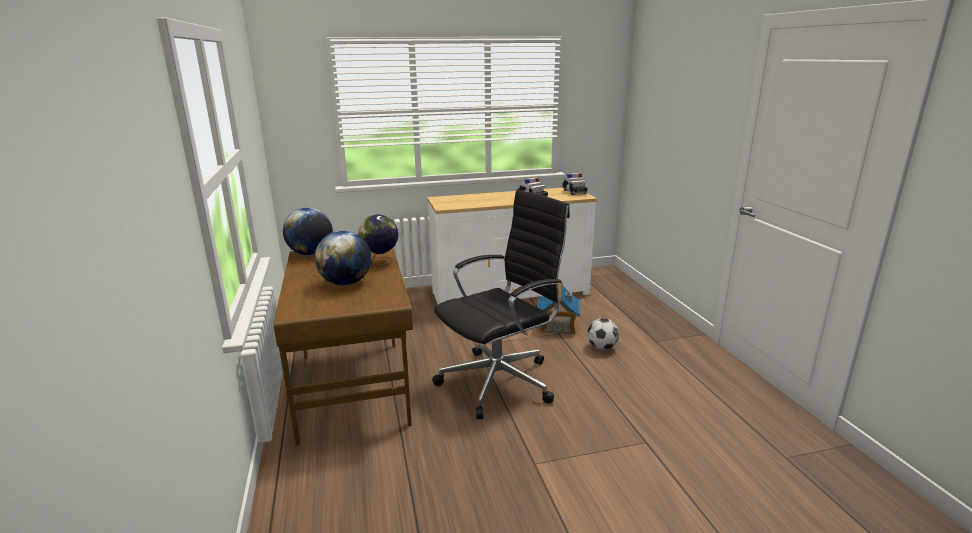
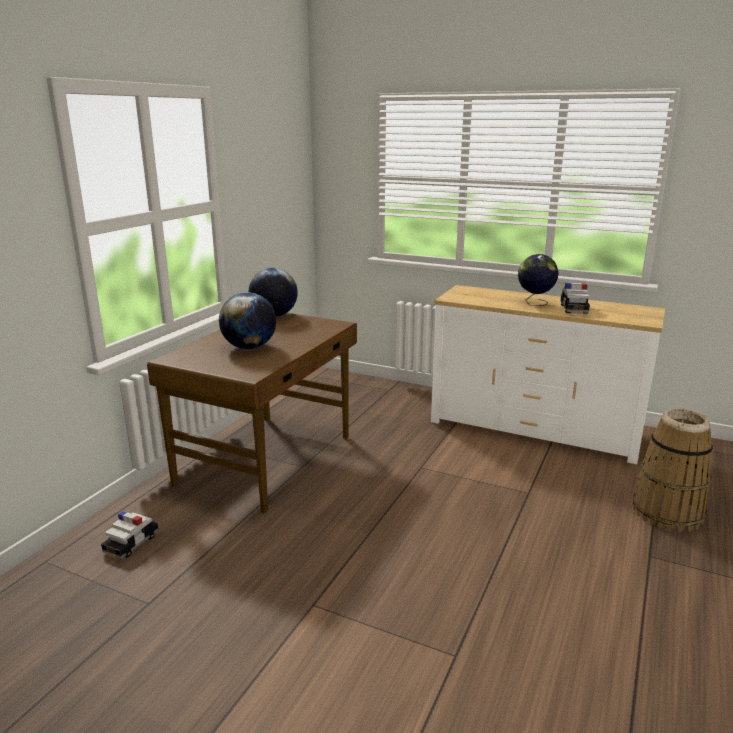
camera: 40 degrees right, 0 degrees up
(380, 262) = (309, 338): globe -> globe (534, 303)
(500, 381) = (394, 513): black office chair -> none
(557, 325) = (541, 483): toy house -> none
(574, 192) = (647, 314): toy car -> toy car (131, 543)
(602, 347) = (560, 531): football -> none
(634, 315) = (666, 512): none -> basket

